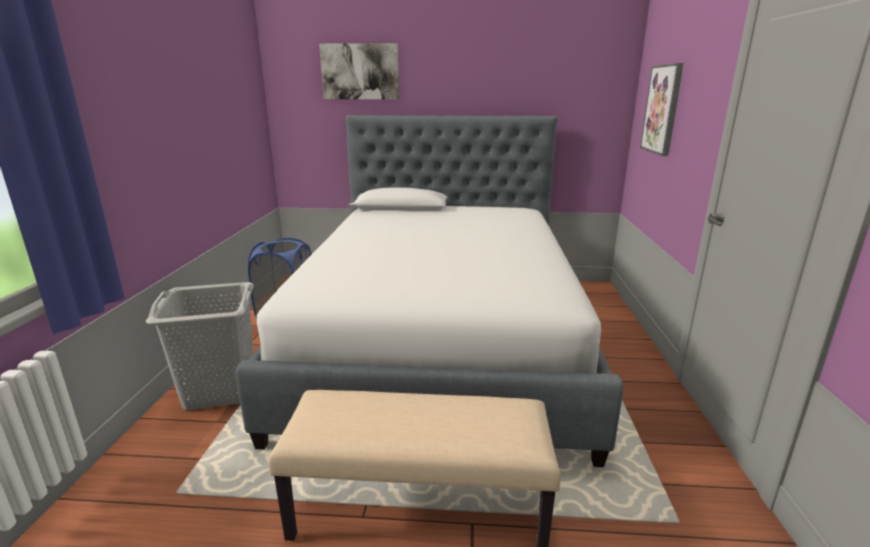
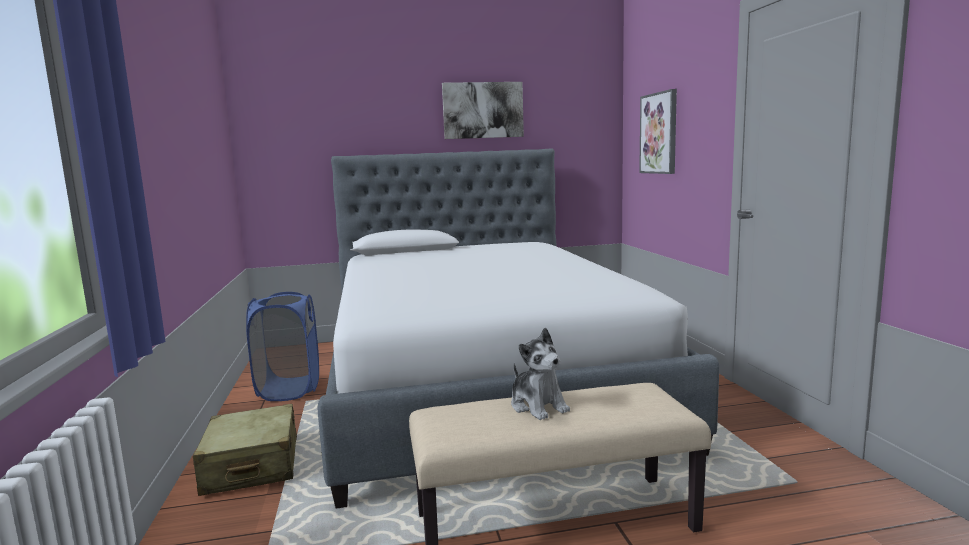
camera: 15 degrees left, 10 degrees down
(221, 390) = (252, 466): grey laundry basket -> beige suitcase
(360, 71) = (344, 110): picture -> picture (483, 110)
(405, 411) = (538, 406): none -> plush toy

